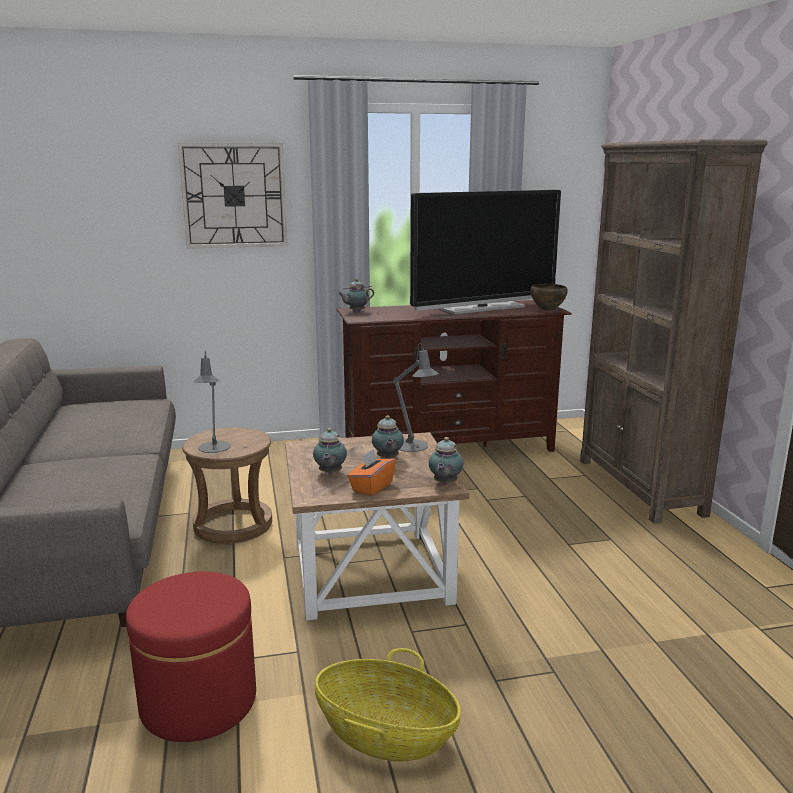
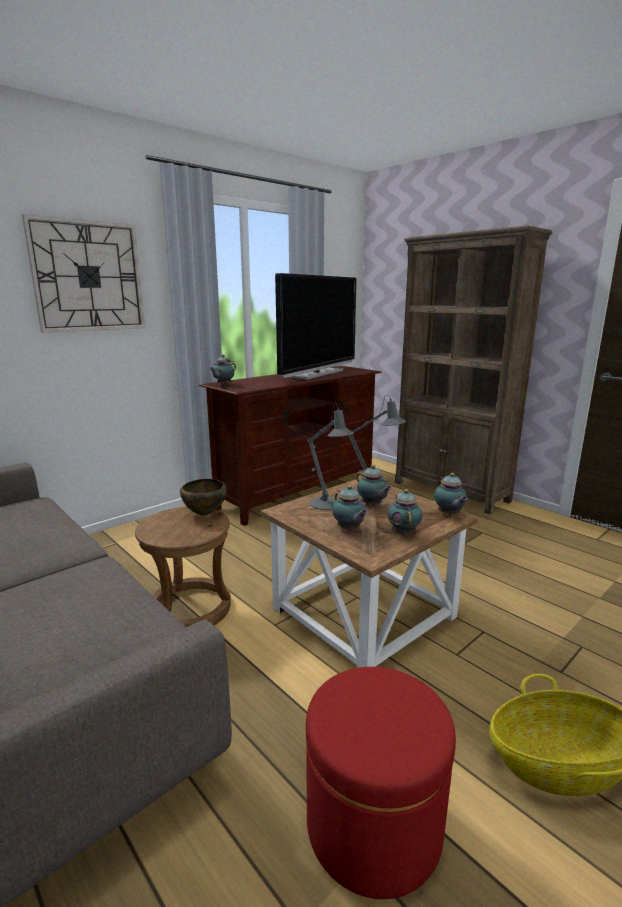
camera: 30 degrees left, 0 degrees up
(214, 449) = (180, 534): grey table lamp -> grey table lamp (328, 504)
(372, 487) = (403, 532): orange tissue box -> teapot
(547, 310) = (363, 371): brown bowl -> brown bowl (204, 514)

